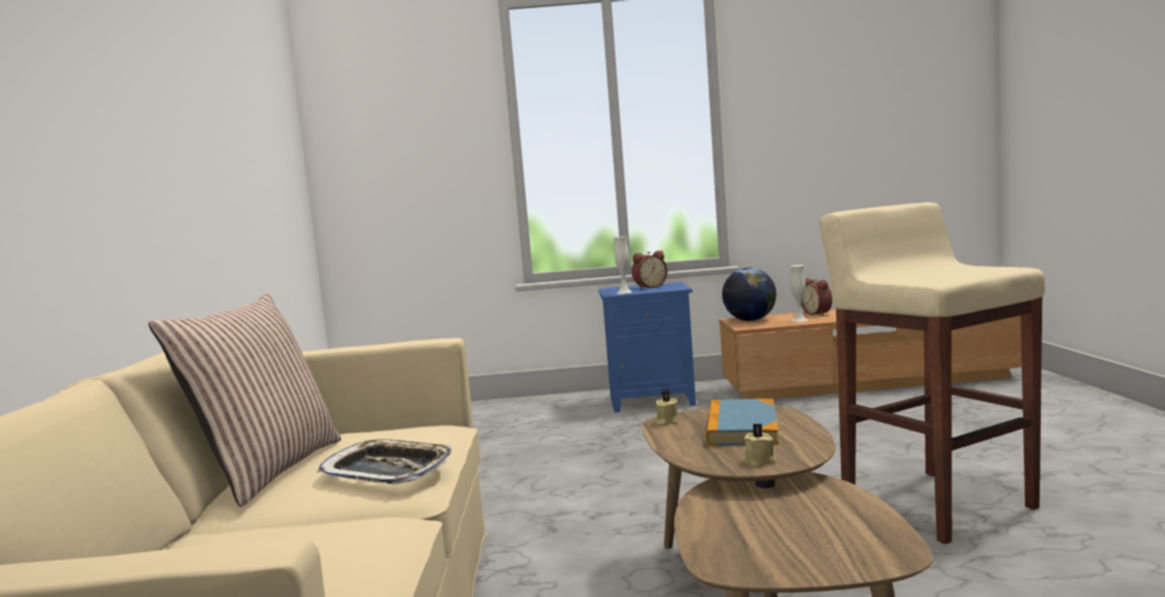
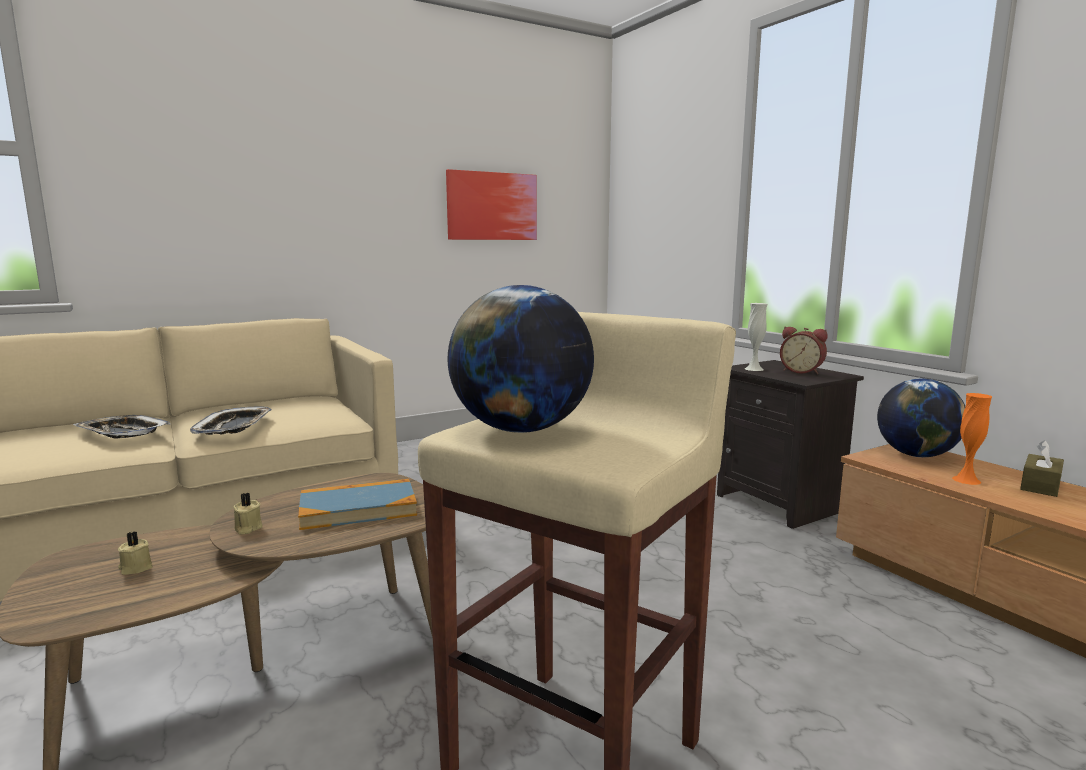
camera: 60 degrees right, 5 degrees up
(244, 167) = (492, 206): none -> picture
(267, 470) = (248, 406): pillow -> none
(287, 538) = (123, 433): none -> tray
(652, 400) = (780, 503): blue nightstand -> black nightstand
(666, 421) = (378, 479): beige candle -> beige candle (135, 568)
(799, 320) = (966, 480): white vase -> orange vase
(818, 313) = (1040, 485): alarm clock -> brown tissue box
(934, 275) = (521, 430): none -> globe

